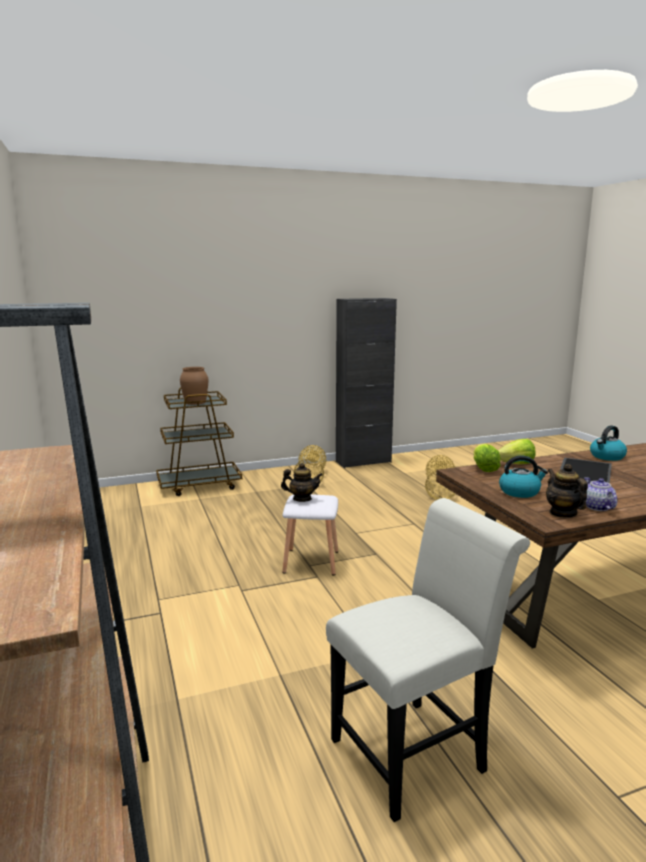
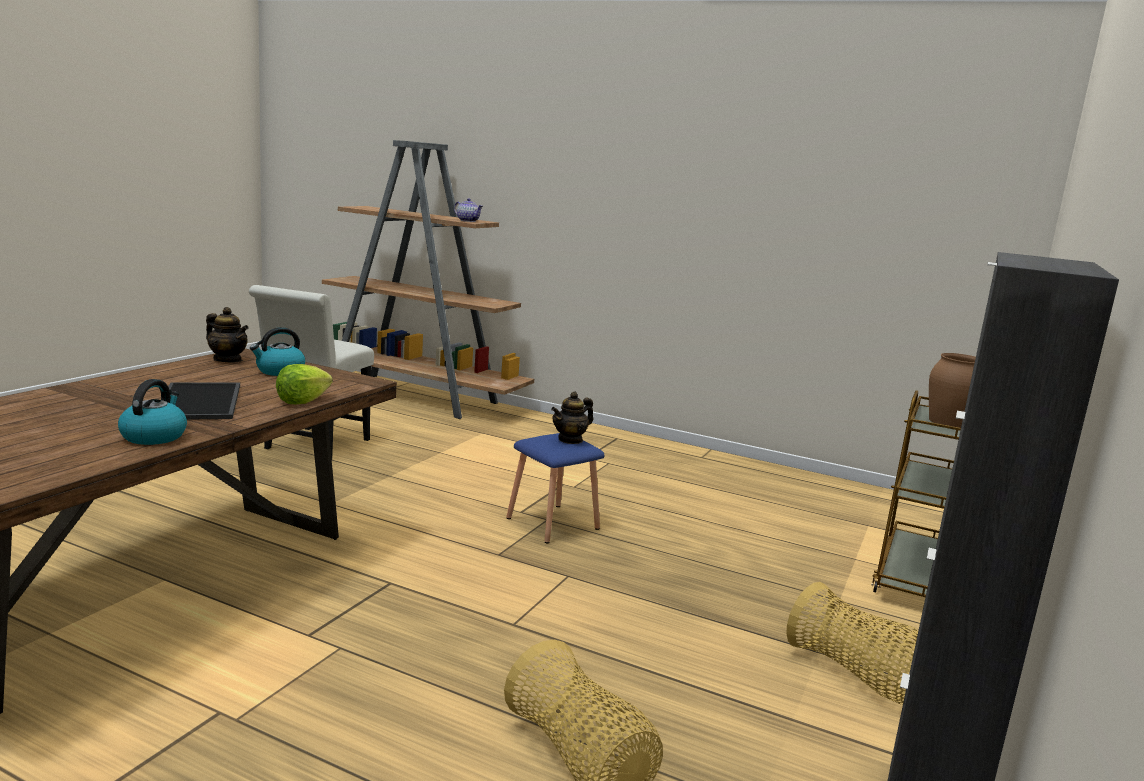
camera: 135 degrees right, 0 degrees up
(310, 561) = (554, 524): white stool -> blue stool
(484, 469) = (340, 389): lettuce -> none
(597, 507) = (190, 368): teapot -> teapot (467, 221)

